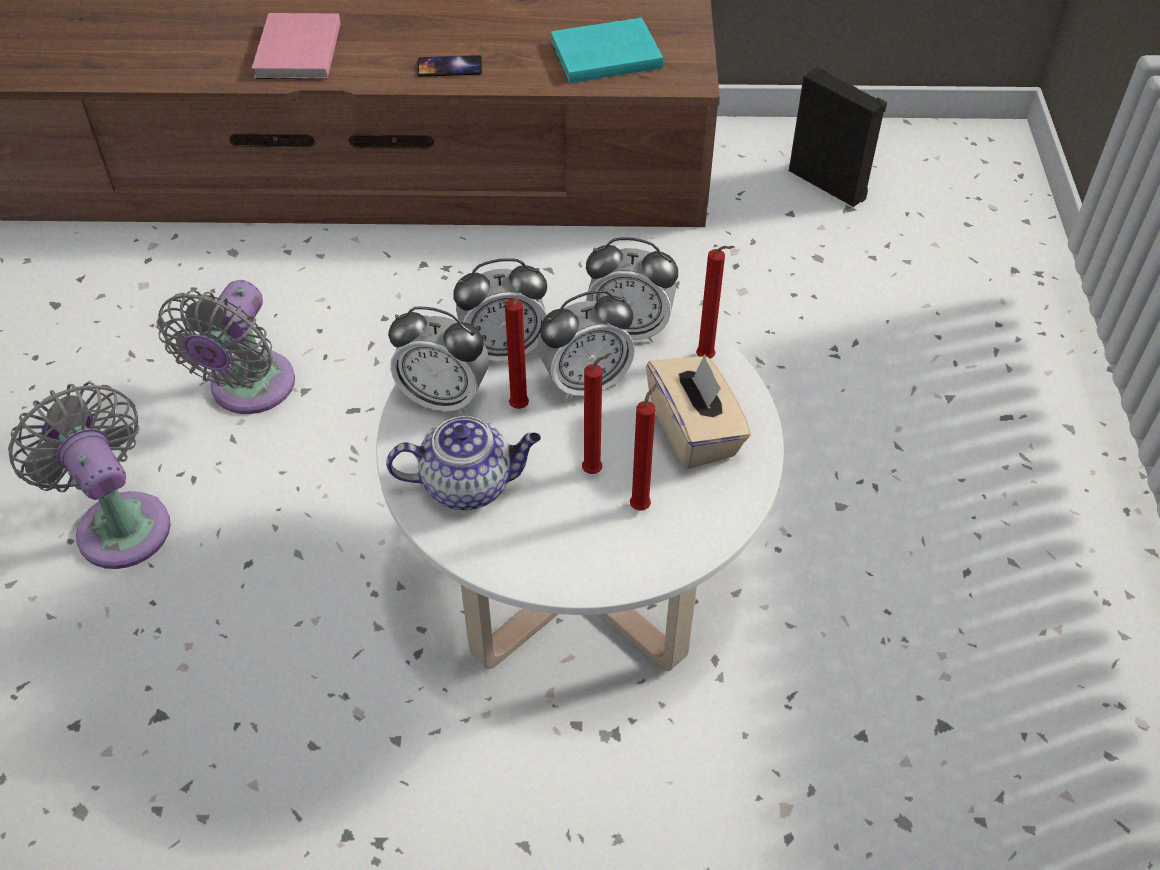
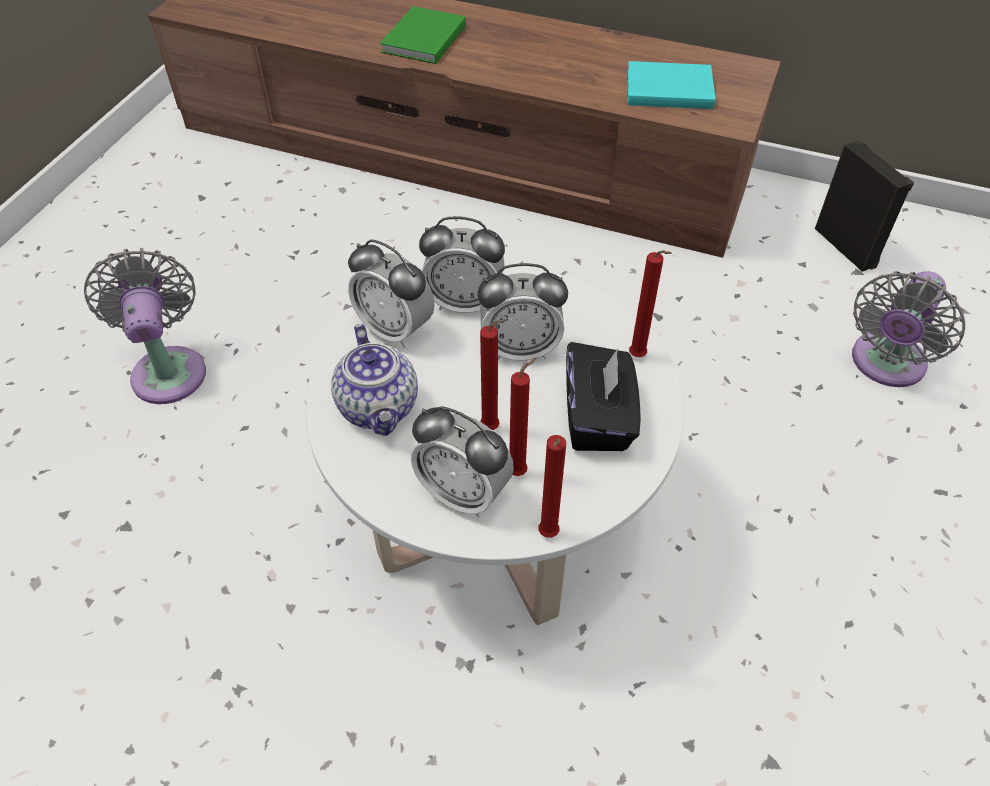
camera: 20 degrees right, 0 degrees up
(248, 390) = (306, 294): grey fan -> grey fan (885, 365)
(296, 52) = (422, 40): pink book -> green book
(449, 67) = (535, 73): phone -> none
(469, 484) = (379, 408): teapot -> teapot turned 60 degrees clockwise
(519, 409) = (452, 356): red candle -> red candle (547, 536)
(629, 328) = (580, 313): alarm clock -> alarm clock (463, 493)
(695, 431) = (598, 418): beige tissue box -> black tissue box

